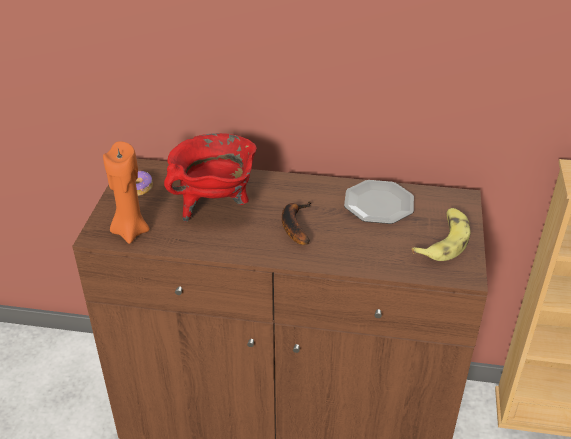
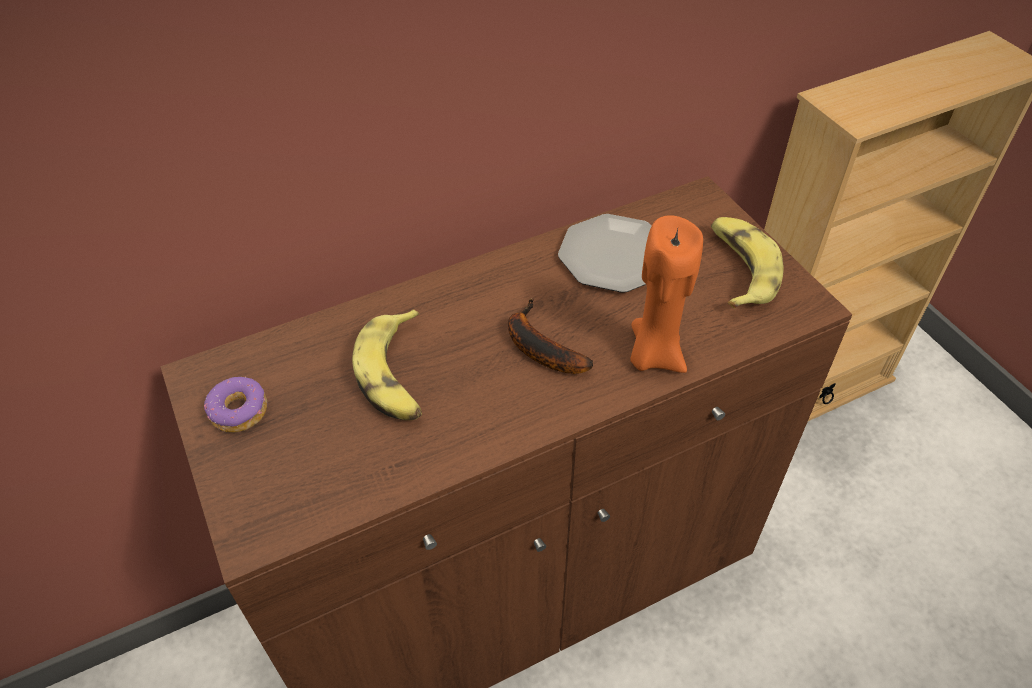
camera: 35 degrees left, 10 degrees up
(130, 231) = (302, 495): orange candle -> orange candle (654, 354)
(215, 206) = (396, 375): red cooking pot -> banana

